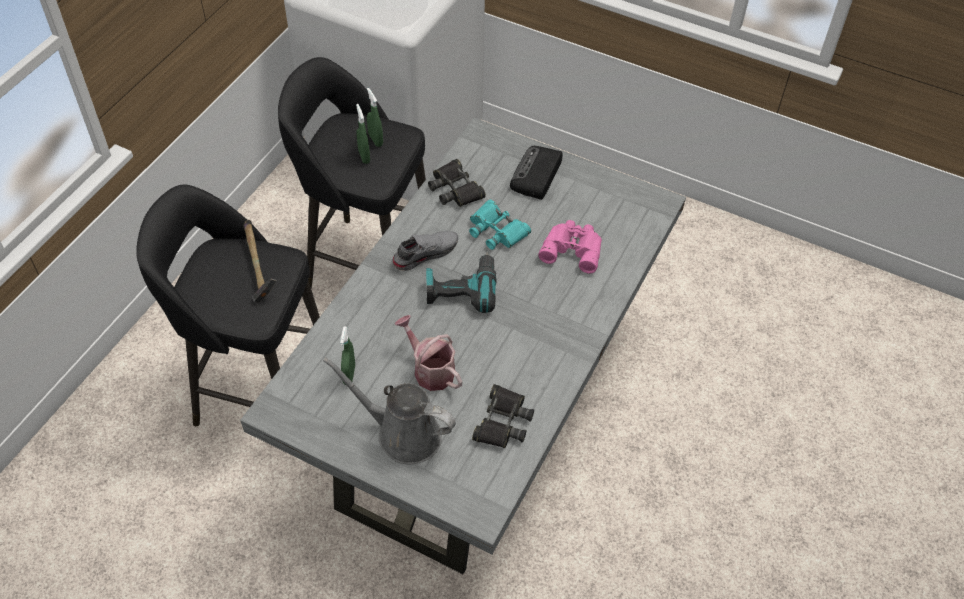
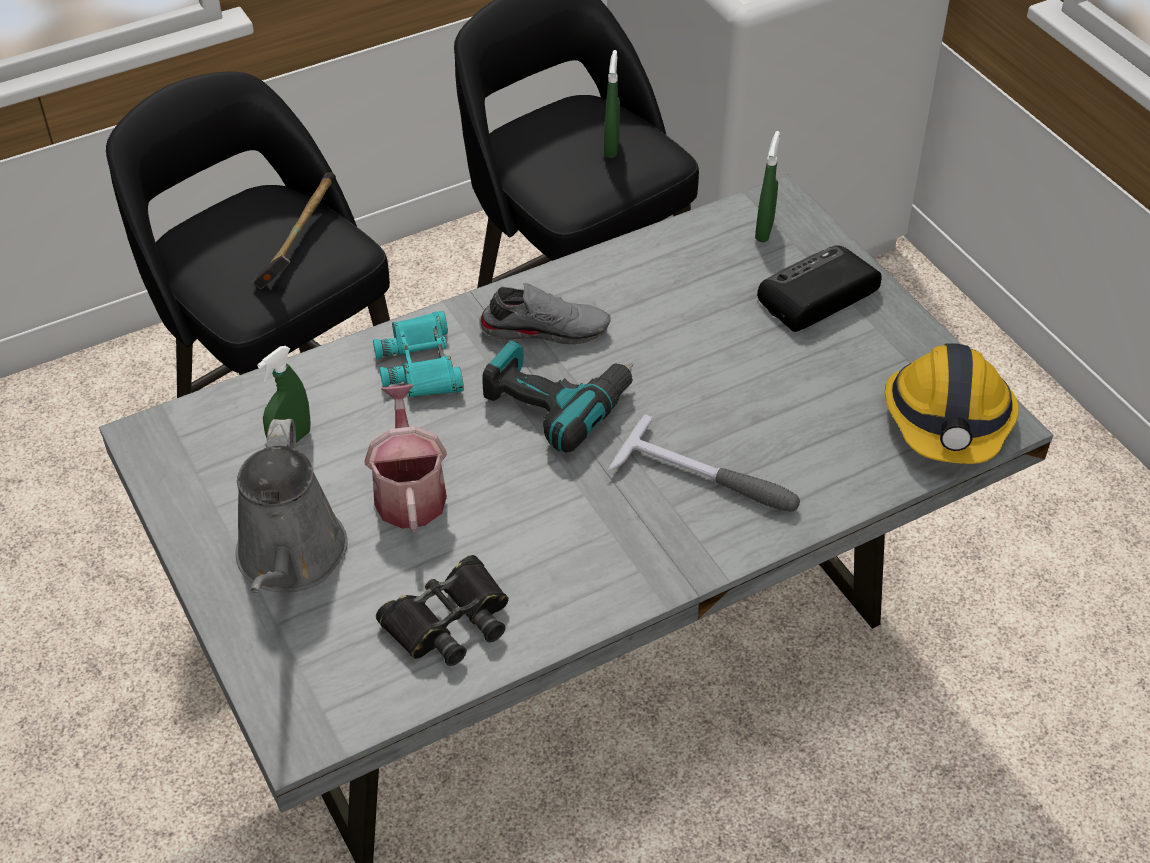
camera: 35 degrees right, 5 degrees down
(364, 156) = (575, 162): green spray bottle -> green spray bottle (764, 230)
(403, 434) = (291, 559): grey watering can -> grey watering can turned 150 degrees counterclockwise
(455, 189) = (671, 260): black binoculars -> none
(497, 230) = (684, 345): turquoise binoculars -> turquoise binoculars (421, 364)
(562, 292) = (709, 480): none -> hammer
(572, 248) = (784, 424): pink binoculars -> none
(639, 211) = (948, 420): none -> hard hat

